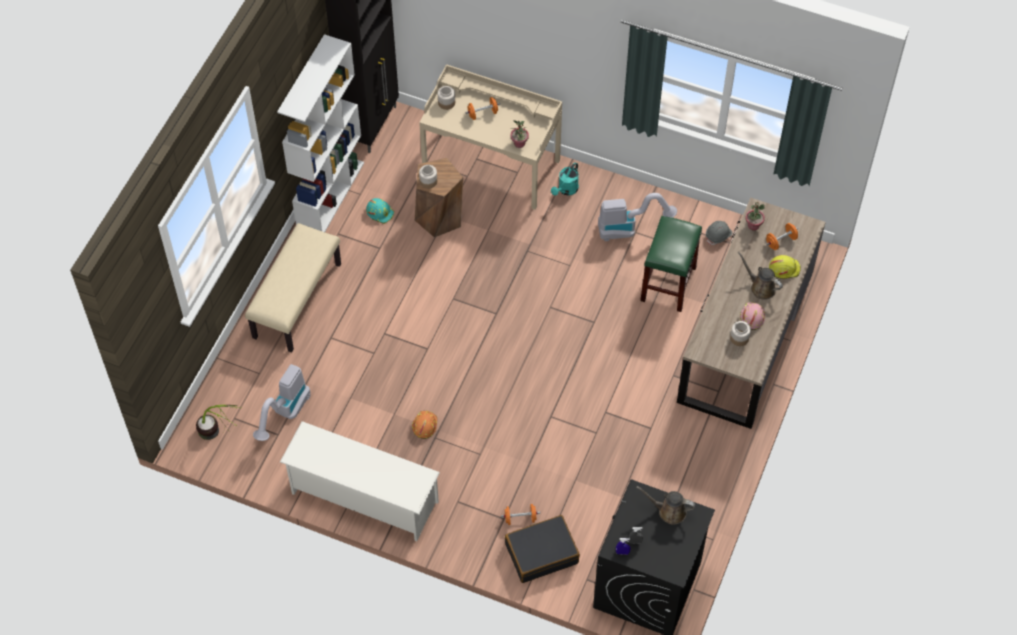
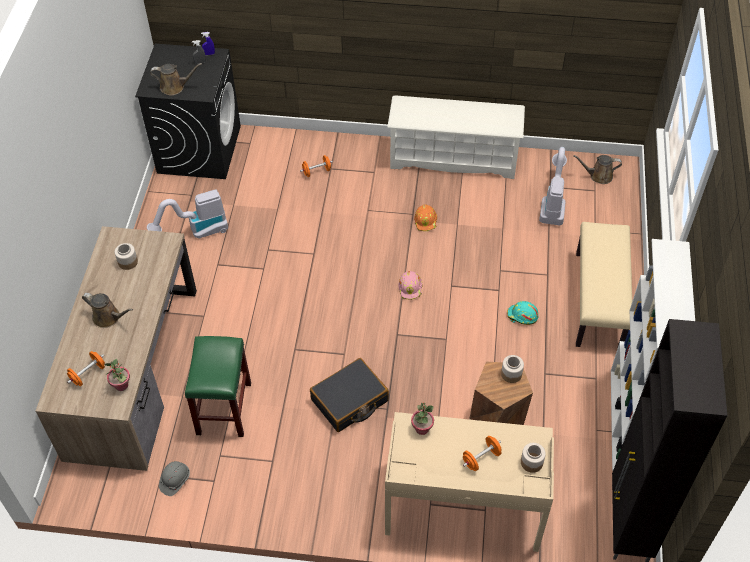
camera: 165 degrees right, 5 degrees down
(220, 435) = (598, 176): potted plant -> brown watering can
(380, 212) = (563, 413): turquoise hard hat -> turquoise hard hat (522, 316)
(541, 553) = (291, 152): black suitcase -> black suitcase (349, 401)
(566, 190) = (365, 495): turquoise watering can -> none
(629, 229) = (280, 463): vacuum cleaner -> vacuum cleaner (196, 232)
(752, 317) = (116, 285): pink hard hat -> pink hard hat (410, 288)
(784, 268) = (83, 344): yellow hard hat -> none

